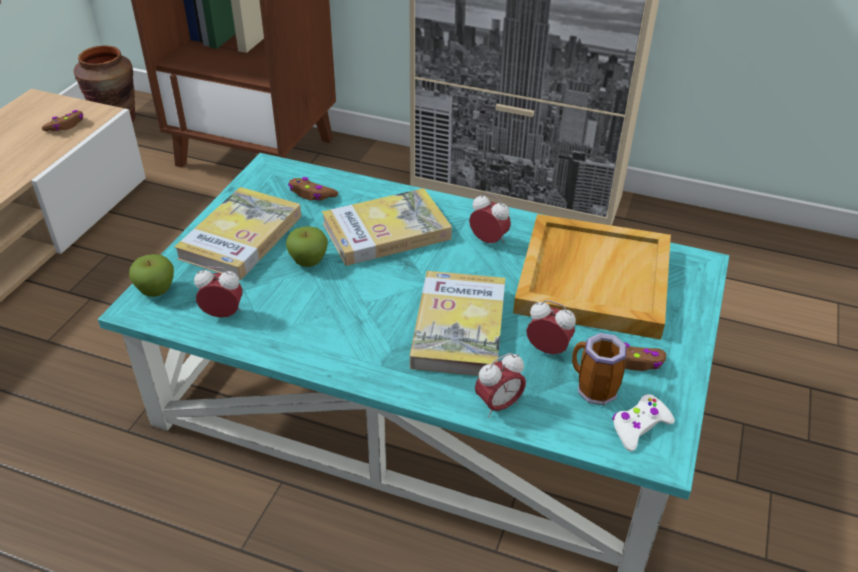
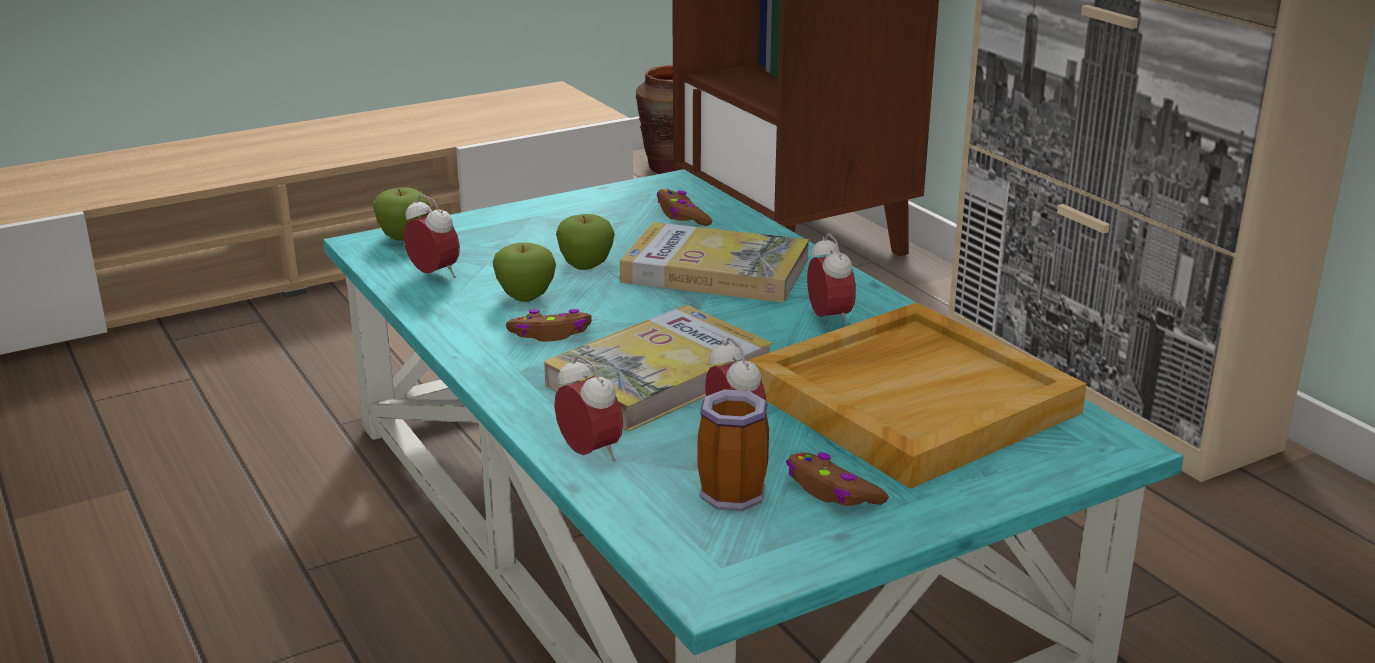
camera: 40 degrees right, 15 degrees down
(66, 126) = (550, 116): brown game controller -> brown game controller (551, 334)
(241, 237) = (550, 225): book -> none
(306, 304) = (526, 297): none -> apple
(498, 405) = (590, 454): alarm clock -> alarm clock turned 135 degrees counterclockwise
(639, 427) = (730, 549): white game controller -> none

